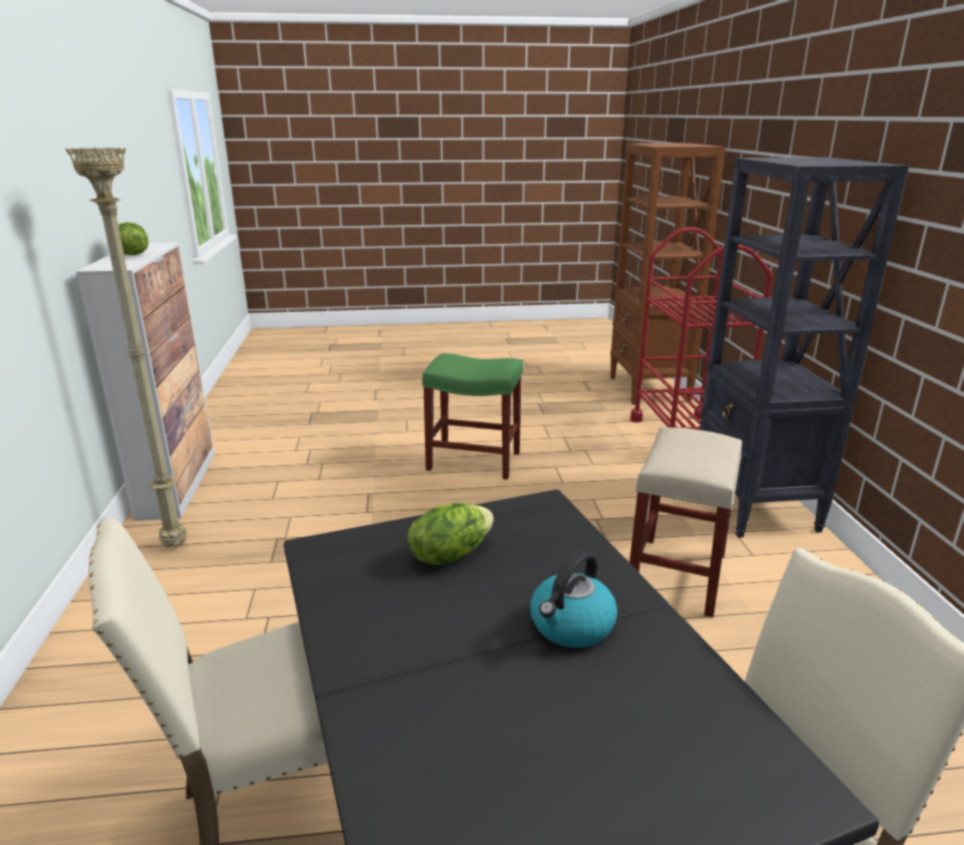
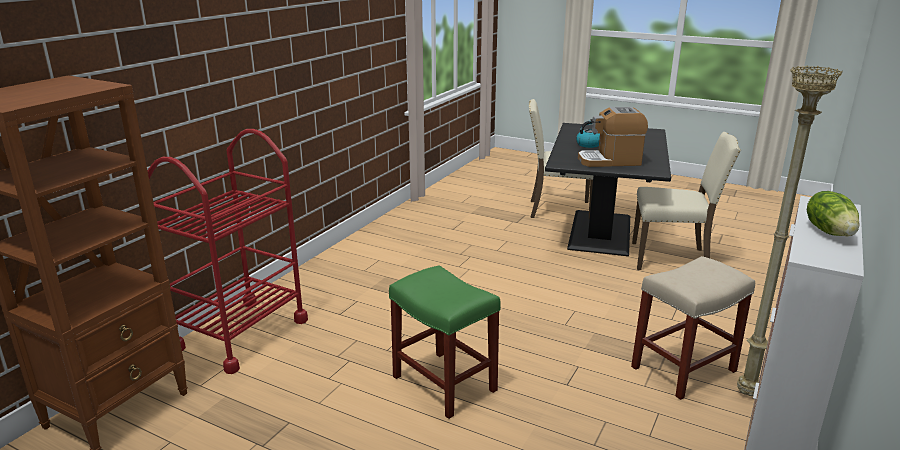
camera: 145 degrees left, 0 degrees up
(450, 554) = (610, 161): lettuce -> coffee machine
(677, 576) = (432, 265): beige stool -> beige stool (684, 368)
(754, 507) = (323, 276): black bookcase -> none

